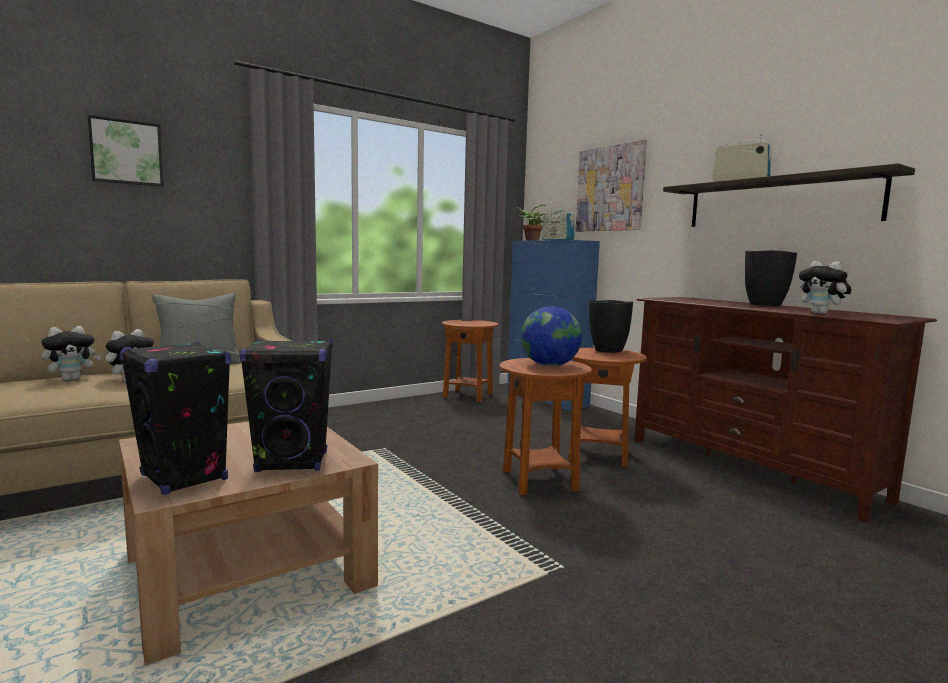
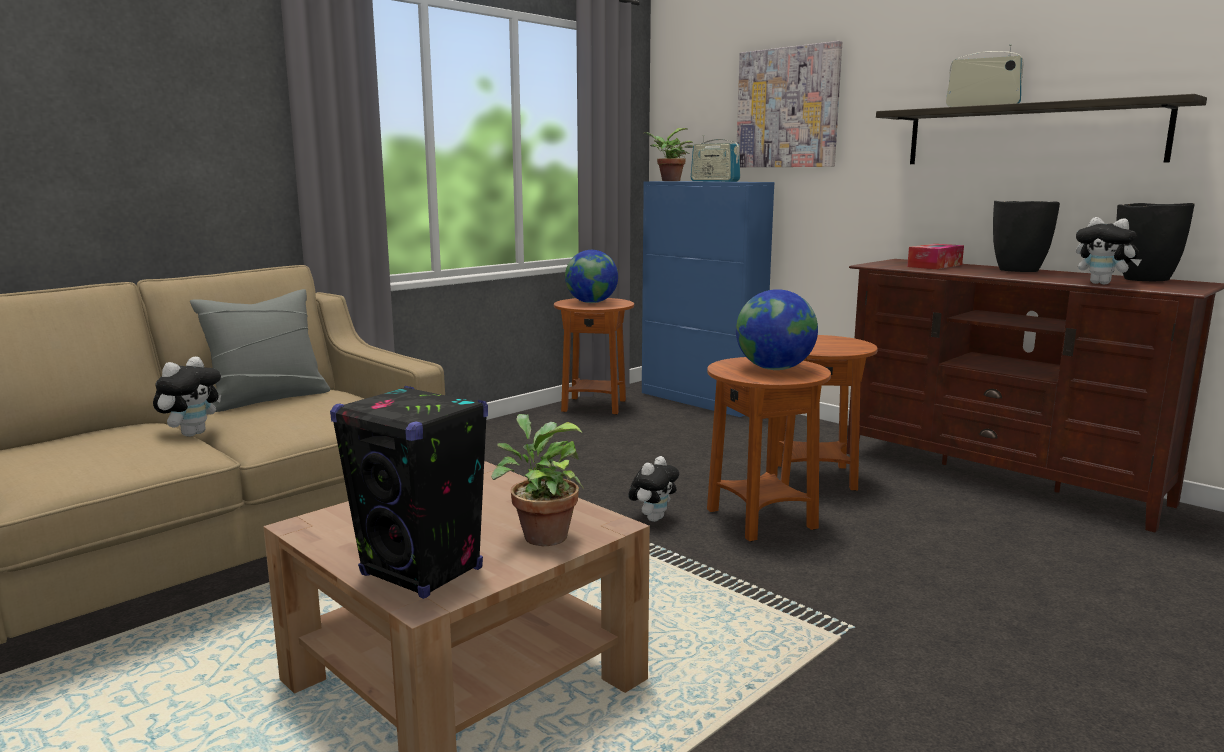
camera: 10 degrees left, 5 degrees up
(72, 379) = (105, 439): plush toy -> plush toy (653, 518)
(126, 152) = (98, 73): picture -> none
(293, 462) = (541, 535): black speaker -> potted plant
(468, 322) = (591, 302): none -> globe
(607, 351) = (821, 339): black vase -> black vase (1144, 279)
(702, 300) = (935, 265): none -> tissue box

